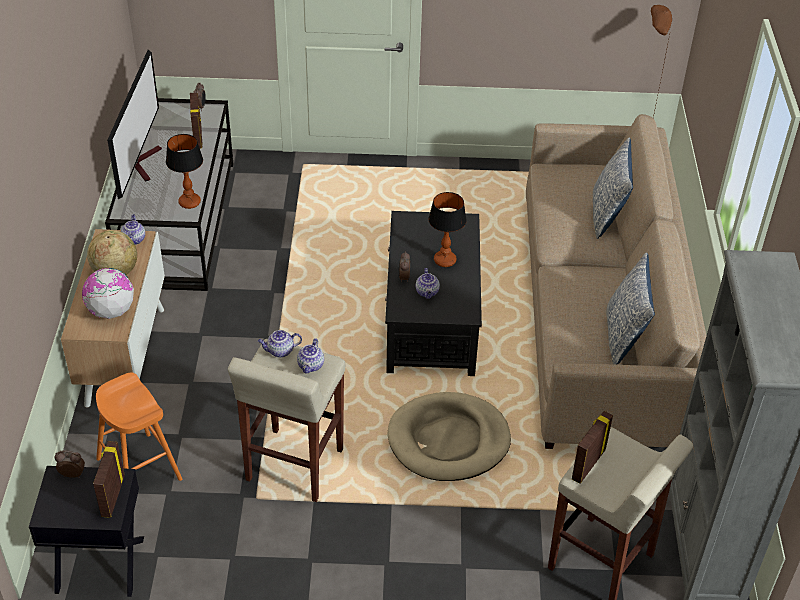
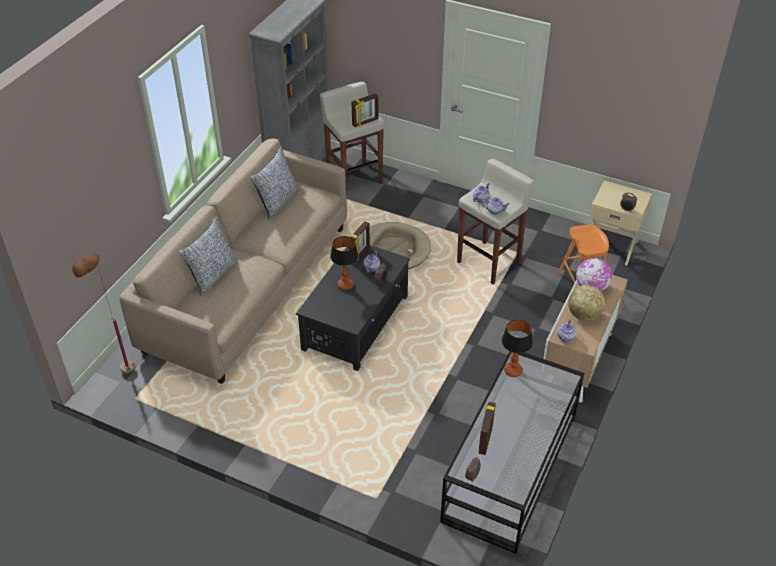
camera: 155 degrees left, 0 degrees up
(100, 565) = (612, 246): black nightstand -> beige nightstand
(112, 496) = (606, 194): picture frame -> picture frame (360, 254)
(143, 162) = (541, 425): television -> none

